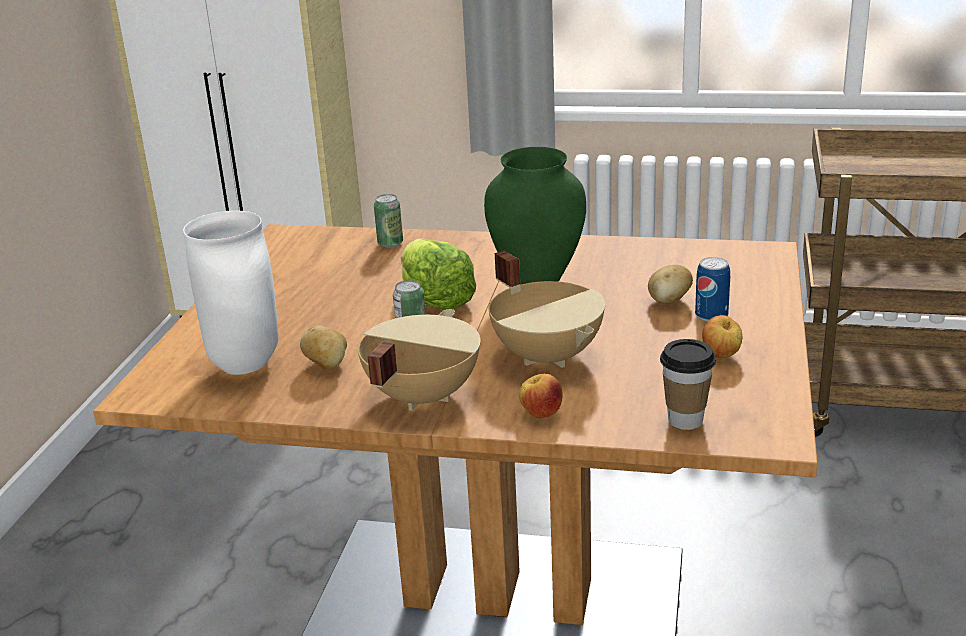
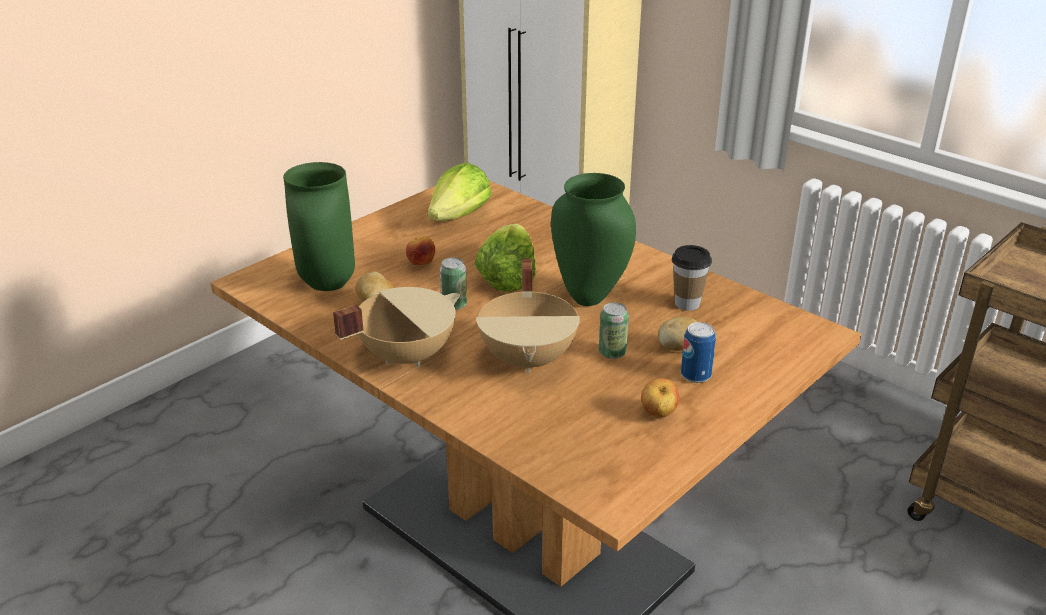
camera: 30 degrees right, 5 degrees up
(248, 365) = (329, 284): white vase -> green vase
(314, 264) = (459, 217): none -> lettuce
(390, 243) = (530, 218): can -> can (612, 352)
(541, 415) = (466, 405): apple -> apple (421, 264)
(685, 420) = (562, 457): cup -> cup (687, 304)

